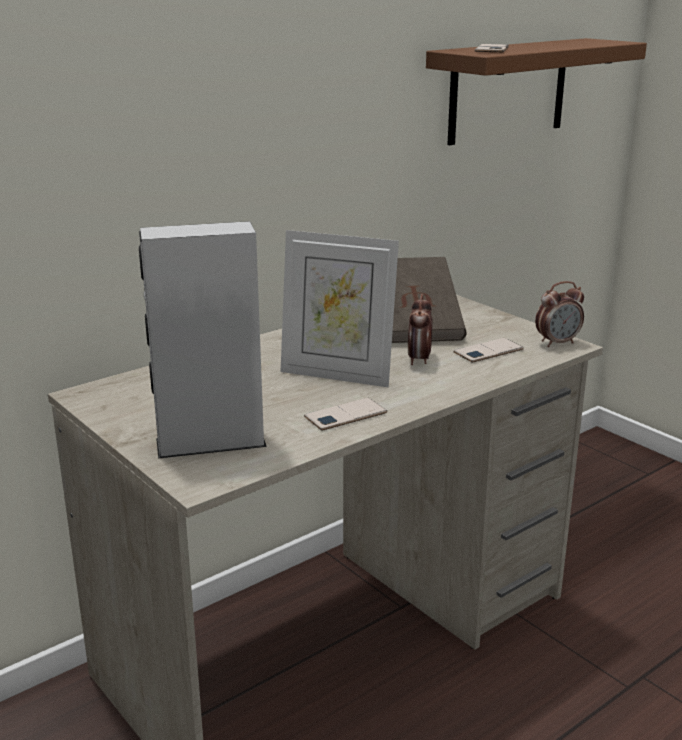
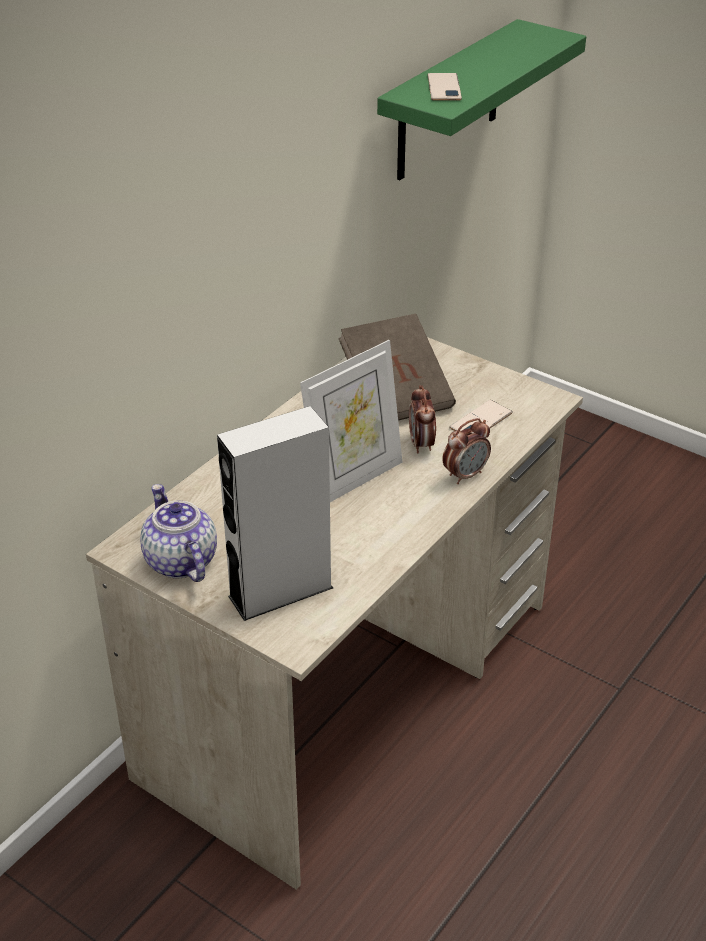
camera: 15 degrees left, 15 degrees up
(129, 408) = (179, 561): none -> teapot
(337, 374) = (353, 479): picture frame -> picture frame turned 45 degrees counterclockwise
(345, 415) = (385, 534): phone -> none
(508, 90) = (449, 102): brown shelf -> green shelf
(557, 343) = (540, 398): alarm clock -> alarm clock (465, 475)

